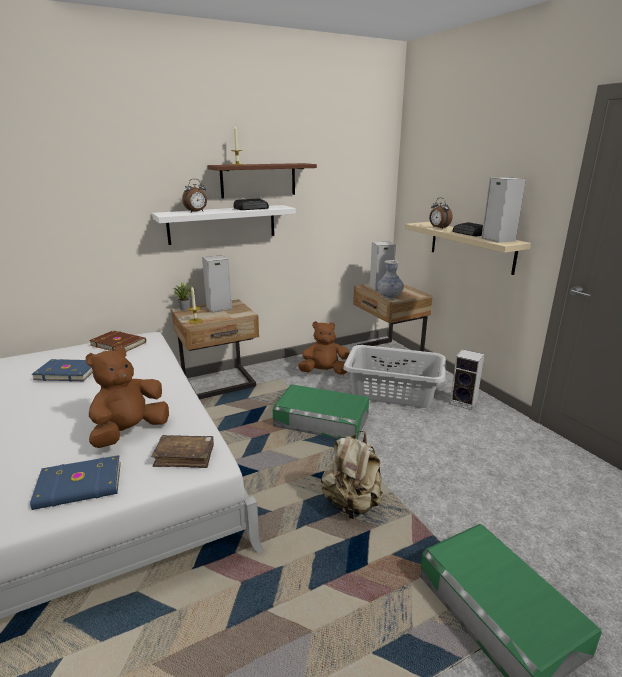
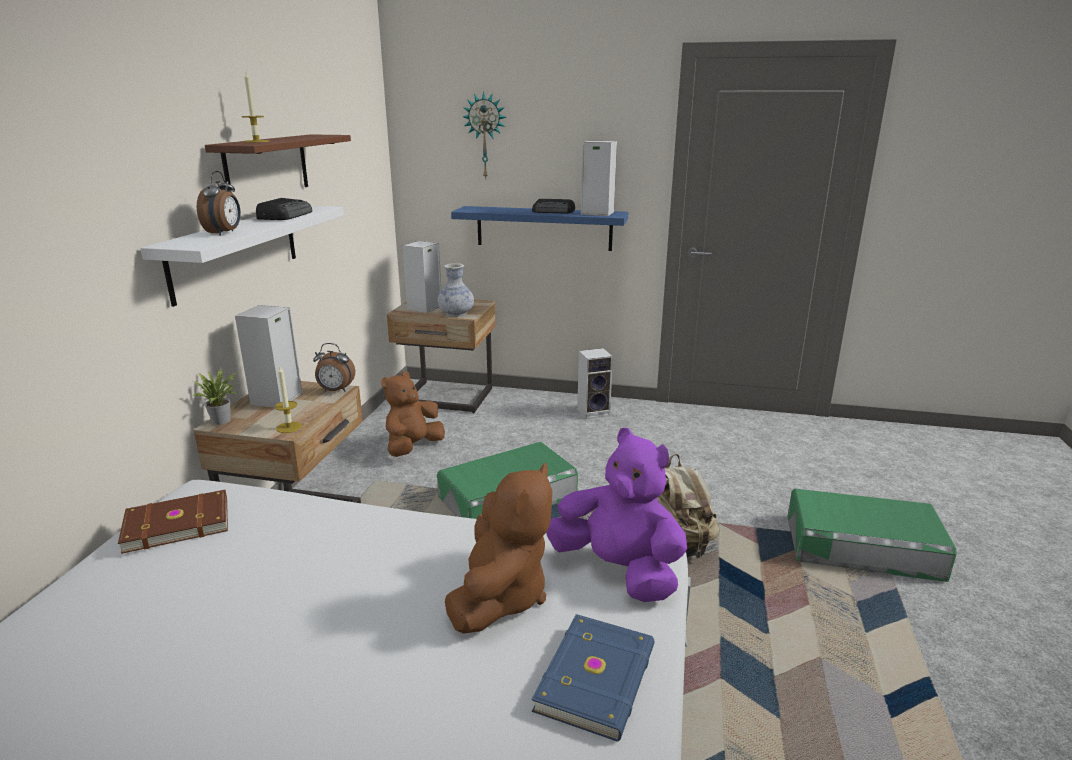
camera: 50 degrees left, 0 degrees up
(68, 372) = (191, 606): blue book -> none
(130, 432) = (500, 597): brown plush toy -> brown plush toy turned 150 degrees counterclockwise
(185, 457) = (618, 570): brown book -> purple plush toy
(392, 392) = (520, 433): grey laundry basket -> none
(438, 228) = (505, 211): alarm clock -> alarm clock (335, 391)
(446, 170) = (485, 136): none -> wall clock
(471, 246) = (544, 228): beige shelf -> blue shelf

